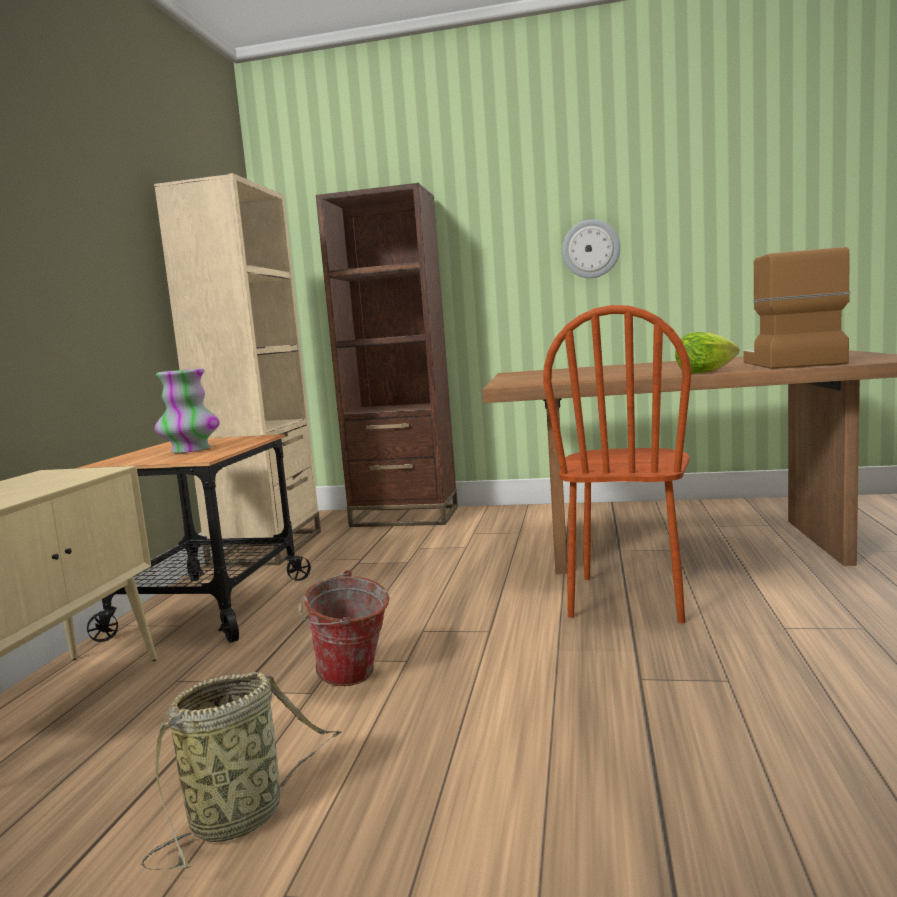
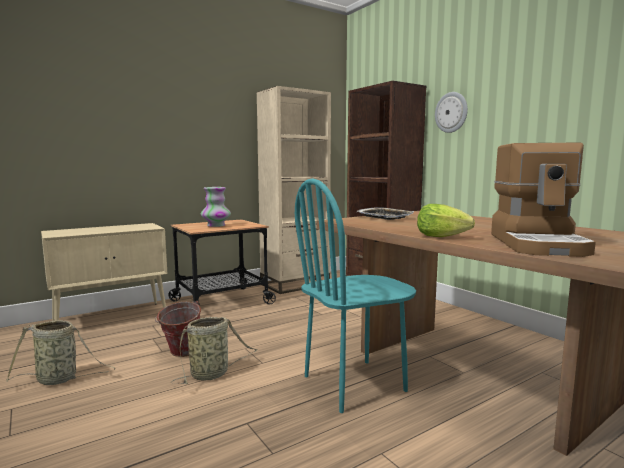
camera: 45 degrees right, 0 degrees up
(466, 671) = (212, 374): none -> basket
(526, 378) = (385, 217): none -> tray
(591, 249) = (522, 123): wall clock -> wall clock (451, 112)
(628, 599) = (354, 384): brown chair -> turquoise chair
(789, 363) = (538, 244): coffee machine -> coffee machine turned 135 degrees clockwise

